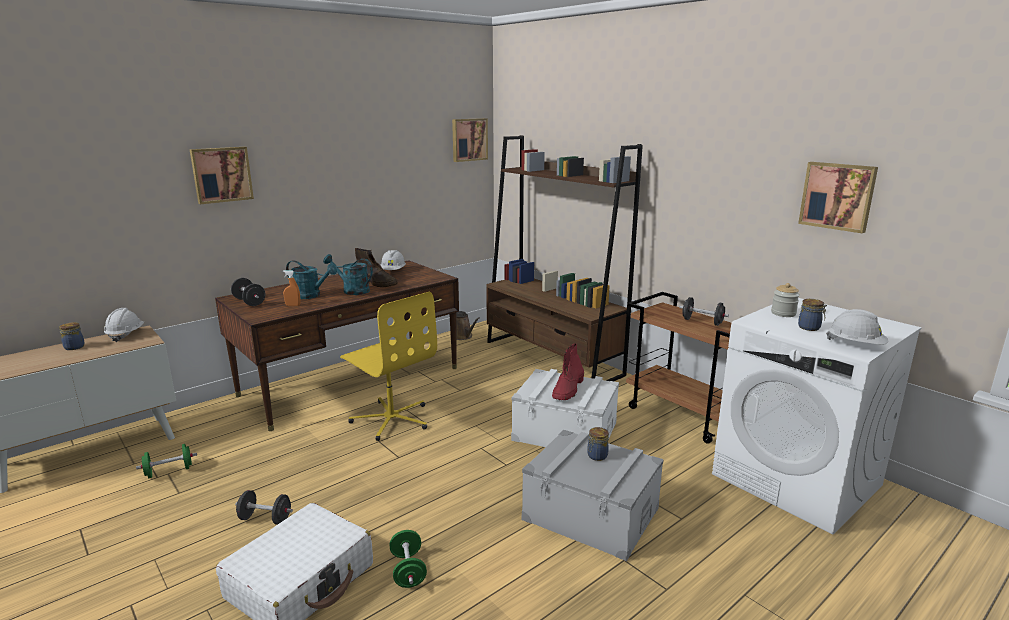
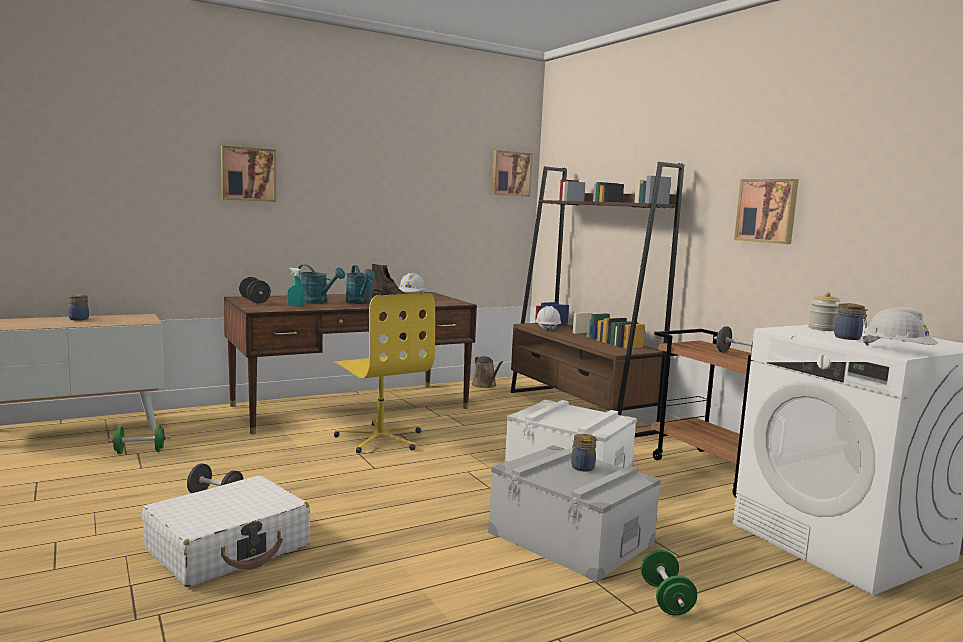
camera: 10 degrees right, 10 degrees down
(125, 335) = (129, 316): white hard hat -> white hard hat (547, 329)
(293, 305) = (295, 306): orange spray bottle -> turquoise spray bottle
(352, 290) = (360, 303): turquoise watering can -> turquoise watering can turned 150 degrees counterclockwise
(408, 570) = (344, 555): green dumbbell -> green dumbbell (666, 599)
(568, 389) = (573, 417): red boot -> none
(837, 196) = (894, 201): picture -> picture (767, 211)

